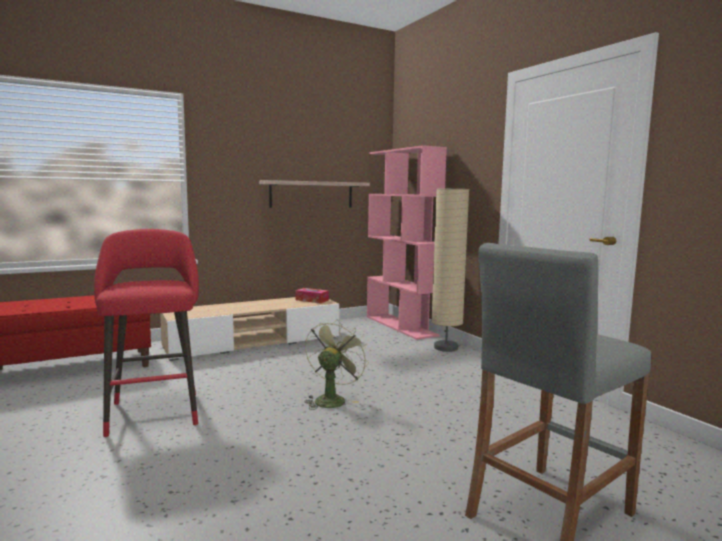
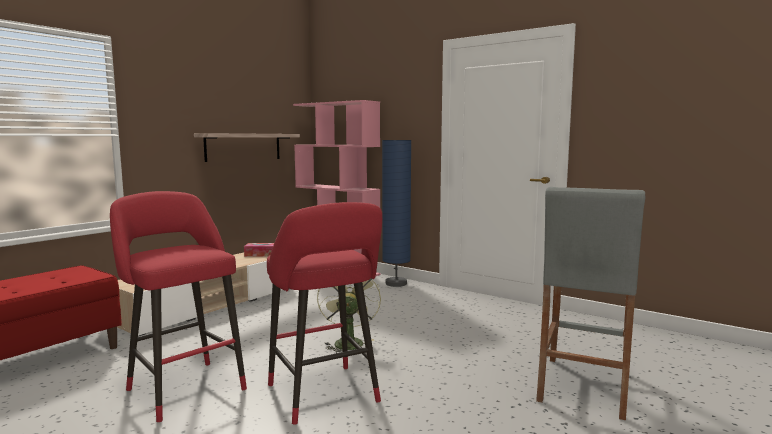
camera: 25 degrees left, 0 degrees up
(253, 448) = (325, 396): none -> red stool
(446, 348) = (396, 283): beige floor lamp -> blue floor lamp

